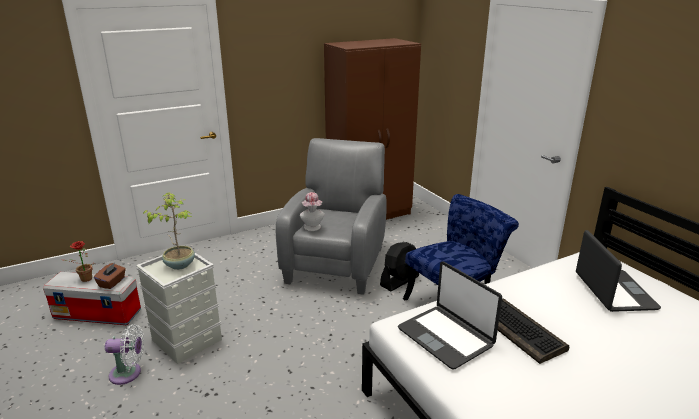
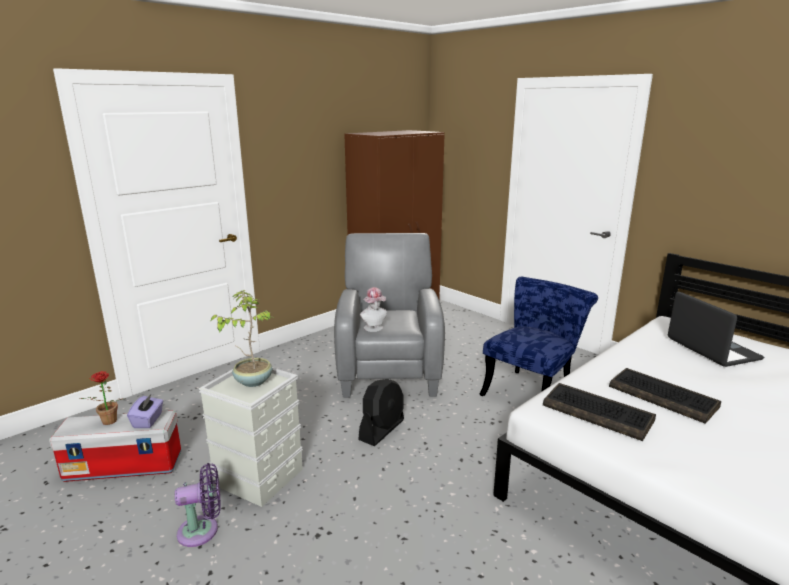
camera: 15 degrees left, 5 degrees down
(112, 283) = (148, 420): brown tissue box -> purple tissue box
(128, 373) = (202, 530): white fan -> purple fan
(399, 281) = (465, 378): black fan -> black fan (382, 430)
(446, 337) = (598, 413): laptop -> keyboard

